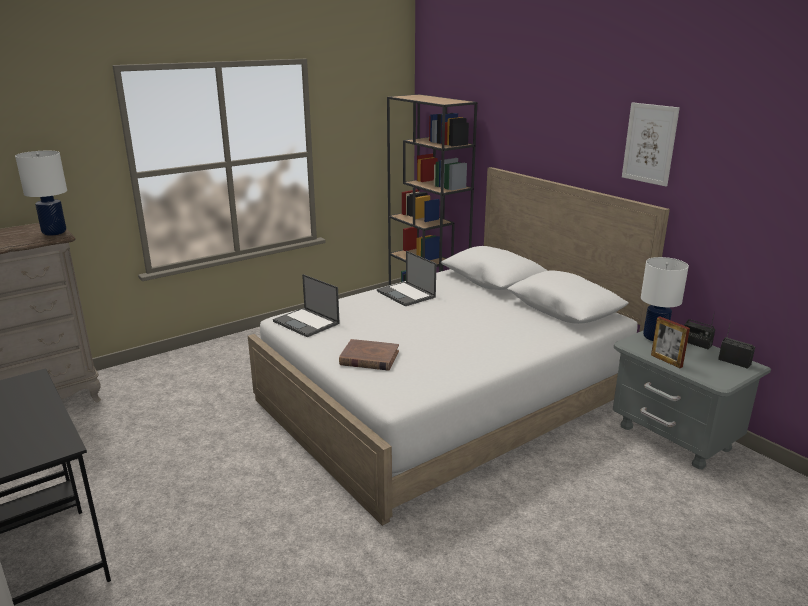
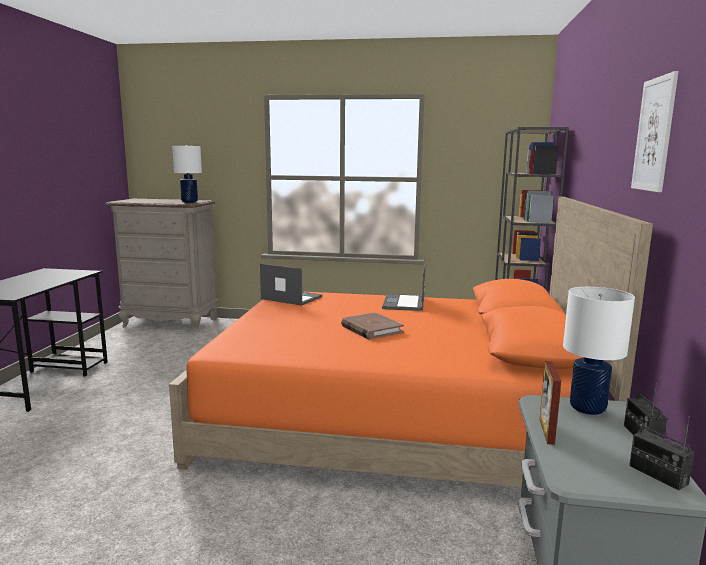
camera: 45 degrees right, 10 degrees down
(307, 323) = (290, 298): laptop -> laptop turned 120 degrees clockwise
(369, 358) = (271, 325): brown book -> brown book (371, 329)
(447, 399) = (394, 418): white bed -> orange bed
(734, 362) = (658, 475): radio -> radio turned 150 degrees clockwise

